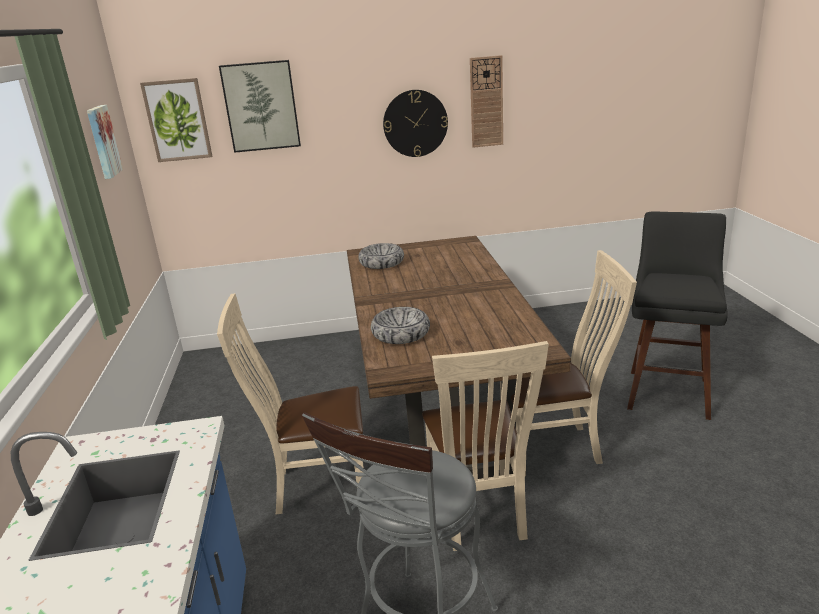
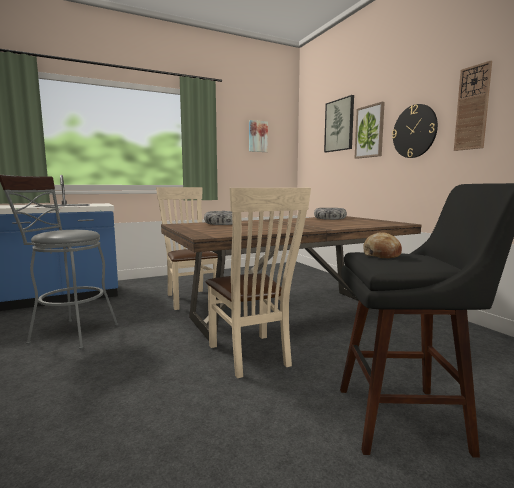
camera: 70 degrees right, 15 degrees down
(177, 120) = (311, 135): picture -> picture (369, 131)
(480, 515) = (166, 337): beige chair -> none
(670, 286) = (382, 255): none -> bread

